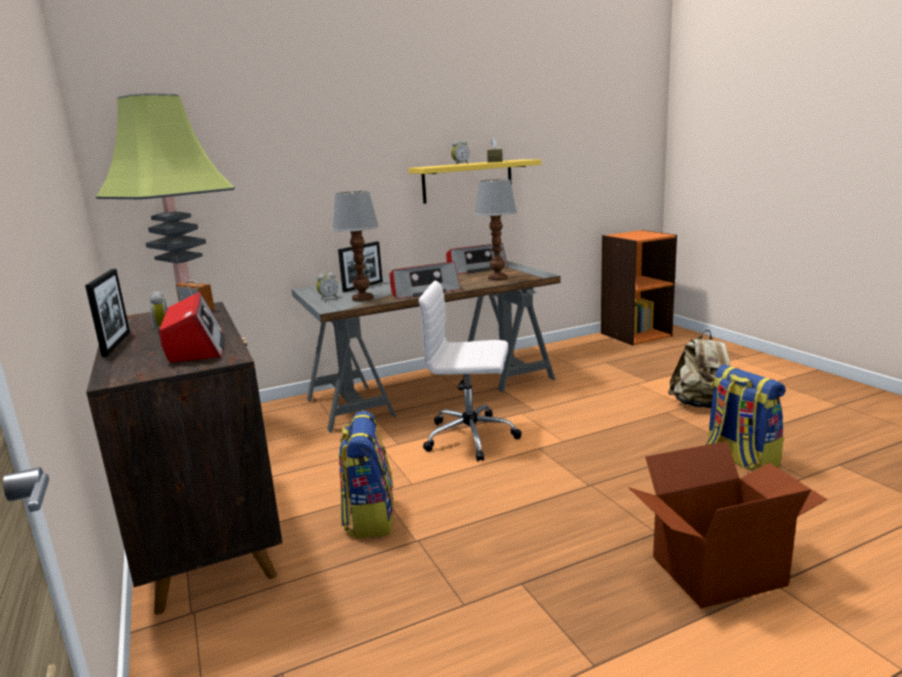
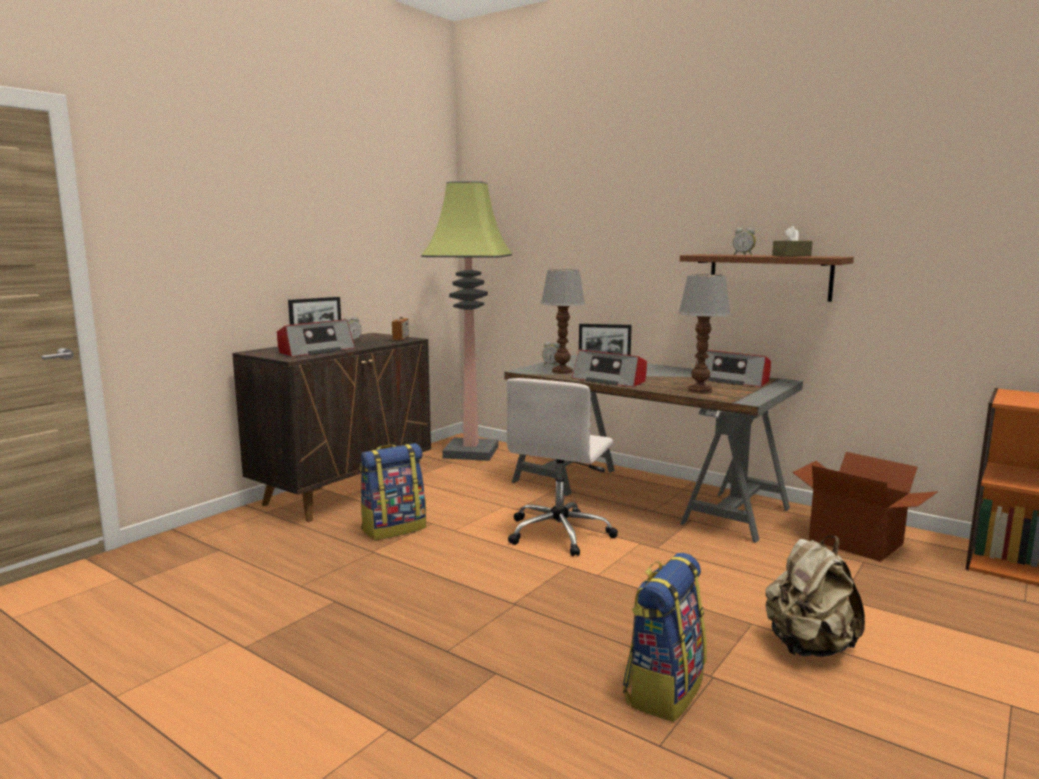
camera: 60 degrees right, 5 degrees down
(467, 181) = (769, 277): yellow shelf -> brown shelf
(472, 437) = (560, 533): white office chair -> white office chair turned 135 degrees counterclockwise
(716, 570) = (397, 691): cardboard box -> cardboard box (856, 541)

